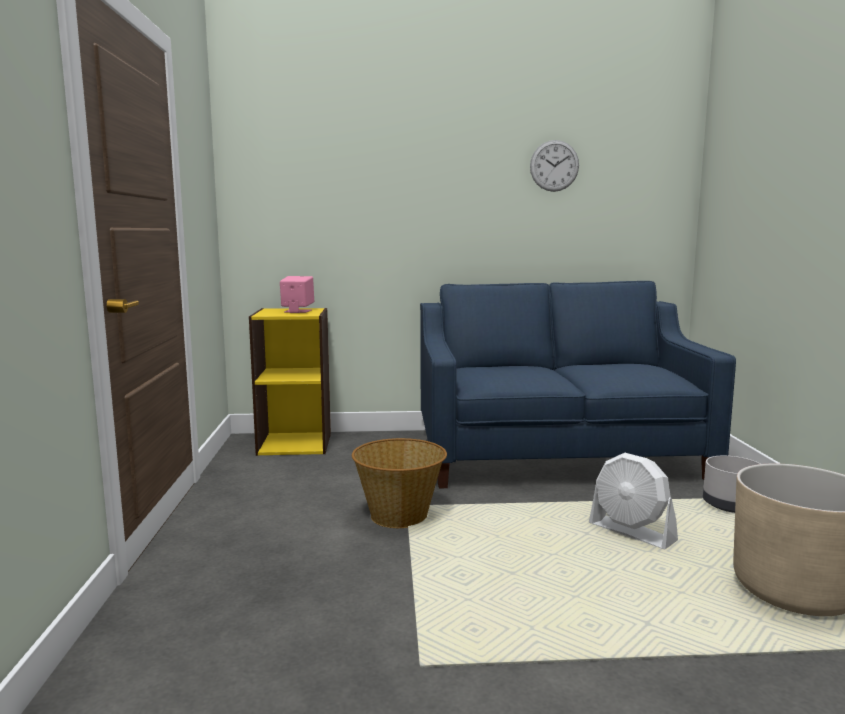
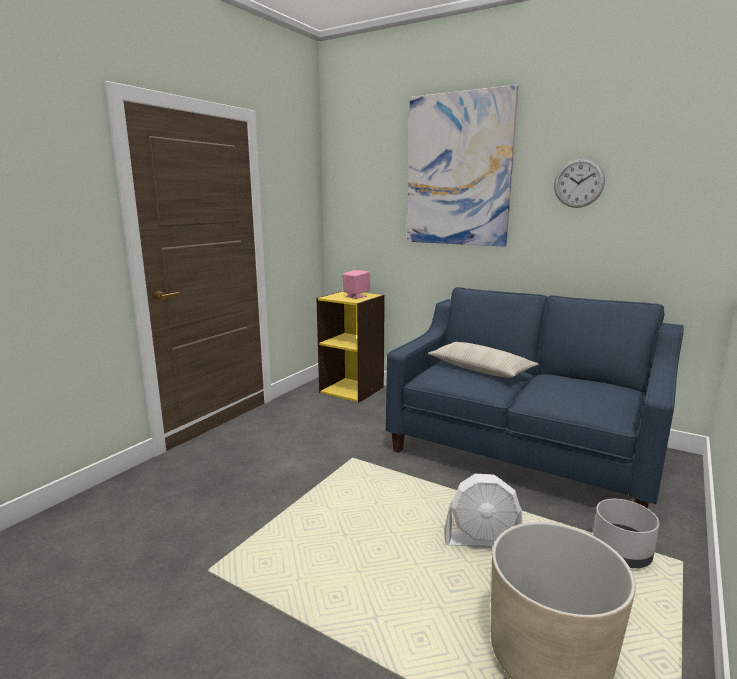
camera: 35 degrees right, 5 degrees up
(399, 516) = (339, 464): basket -> none
(420, 148) = (458, 170): none -> picture
(511, 370) = (480, 369): none -> beige pillow
(632, 533) = (482, 541): white fan -> white fan turned 75 degrees counterclockwise

